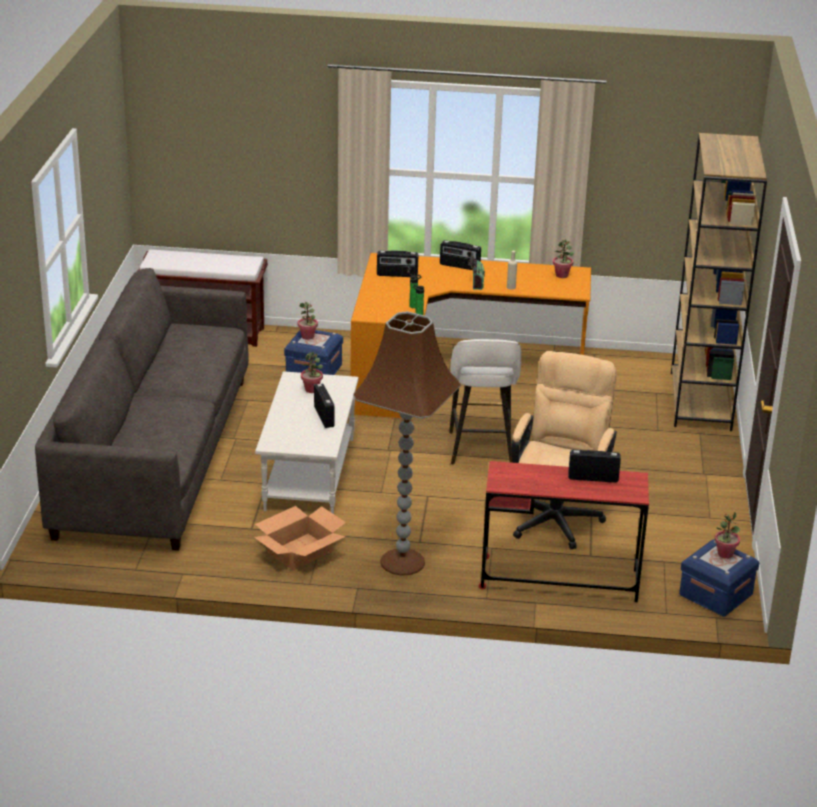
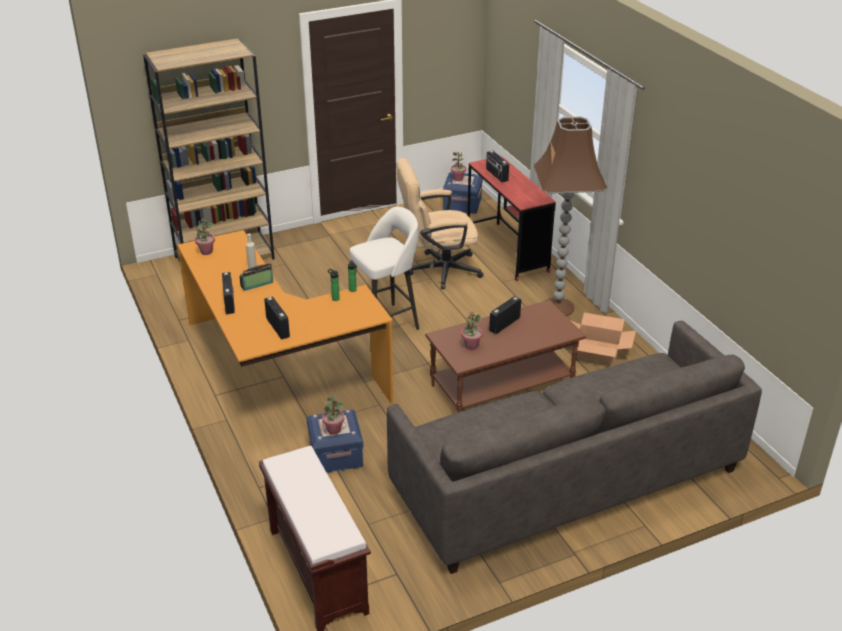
camera: 120 degrees left, 5 degrees up
(308, 474) = (502, 387): white coffee table -> brown coffee table

